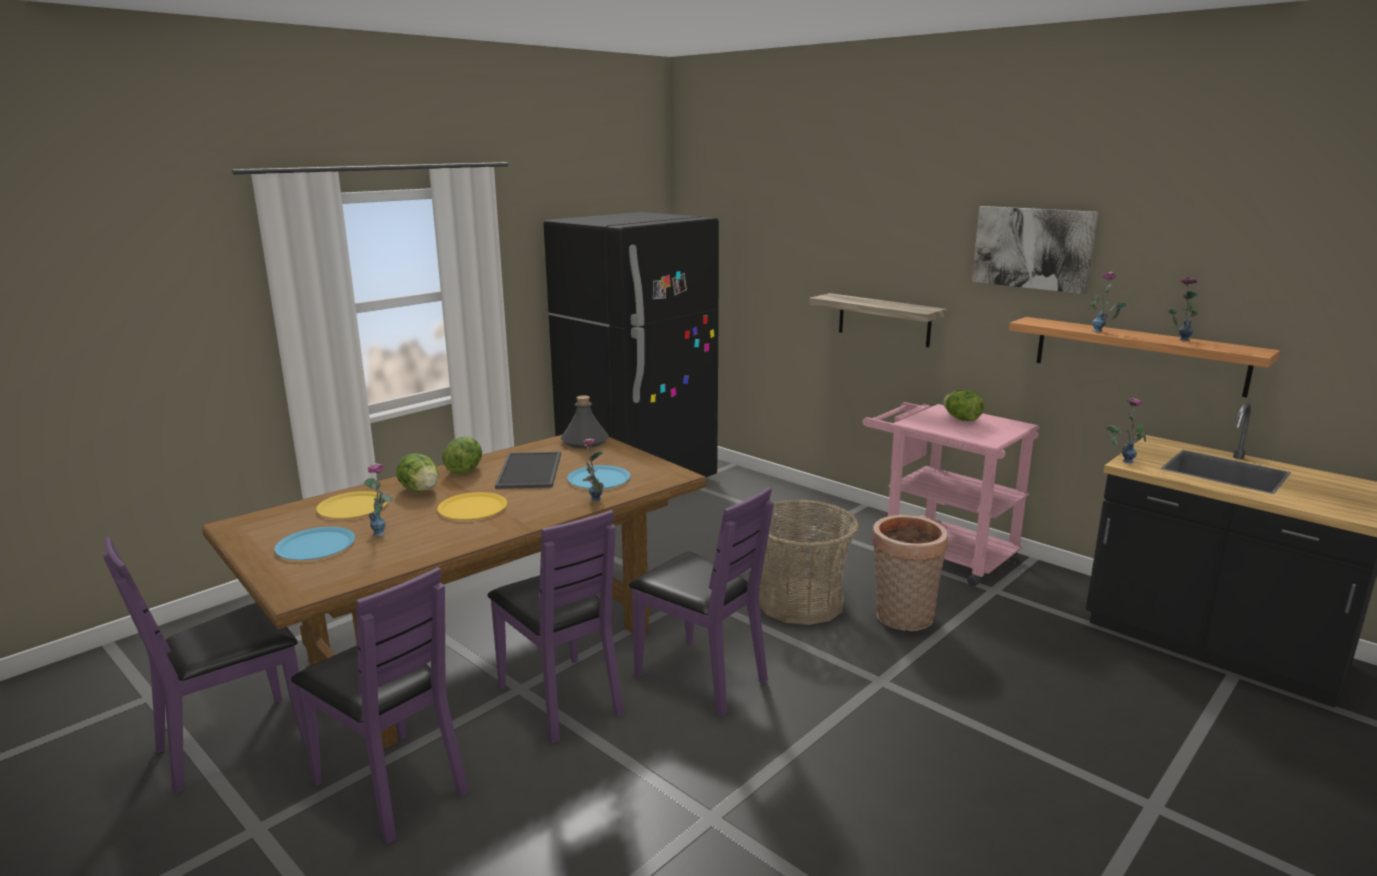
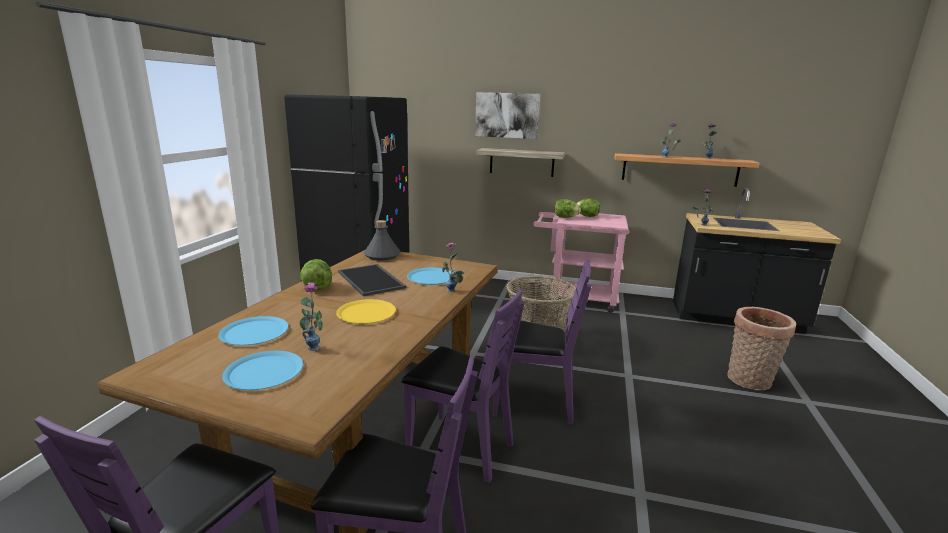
camera: 30 degrees left, 0 degrees up
(353, 507) = (254, 332): yellow plate -> blue plate
(420, 490) = (300, 308): lettuce -> lettuce (565, 217)
(902, 619) = (599, 338): basket -> basket (750, 381)
(1033, 248) = (618, 112): picture -> picture (507, 115)

